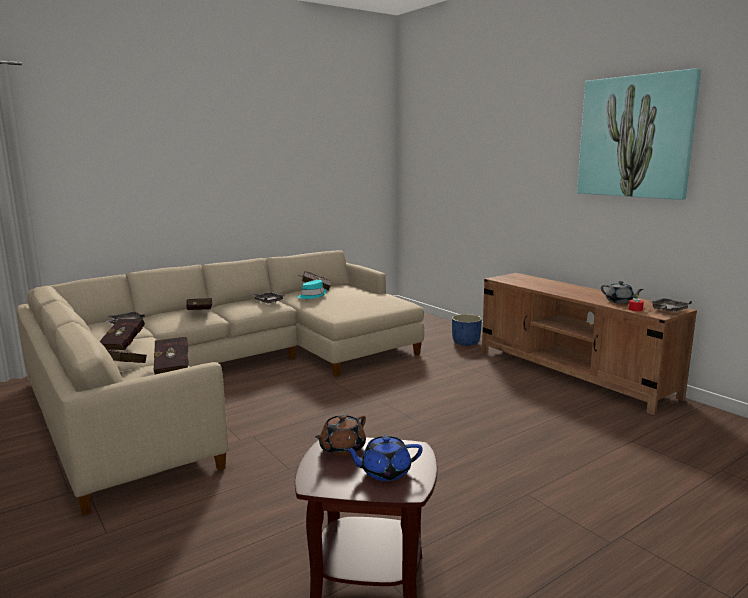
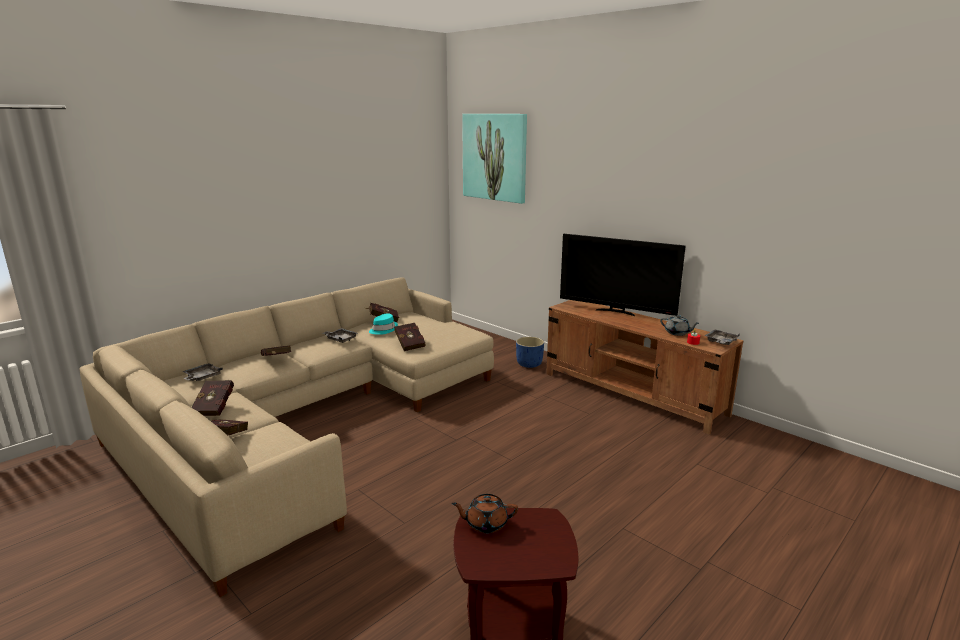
camera: 10 degrees left, 5 degrees up
(173, 367) = (279, 433): red book -> red book (410, 344)
(342, 449) = (485, 524): brown teapot -> brown teapot turned 60 degrees clockwise
(384, 472) = (532, 546): blue teapot -> none
(556, 284) = (616, 312): none -> television
(635, 137) = (690, 182): picture -> picture (495, 157)

